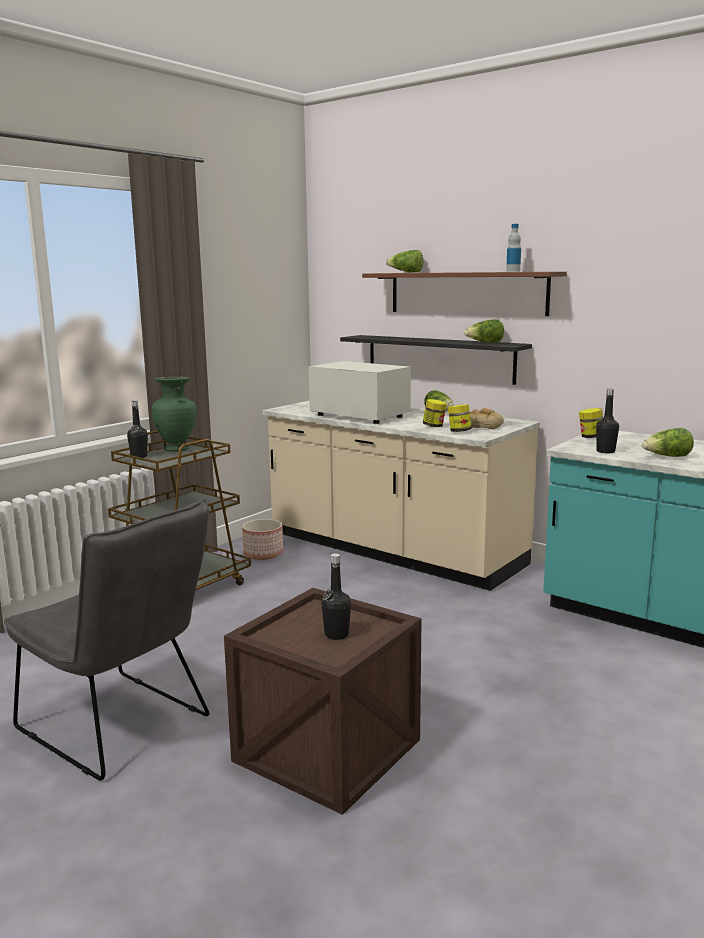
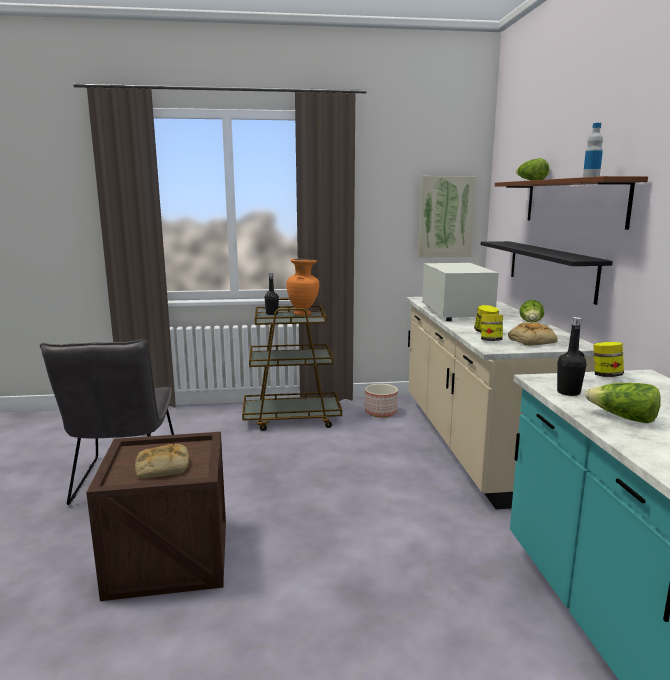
camera: 45 degrees right, 0 degrees up
(177, 449) = (303, 314): green vase -> orange vase
(276, 312) = (445, 217): none -> picture
(336, 635) = (162, 467): black bottle -> bread
(485, 343) = (566, 255): lettuce -> none

